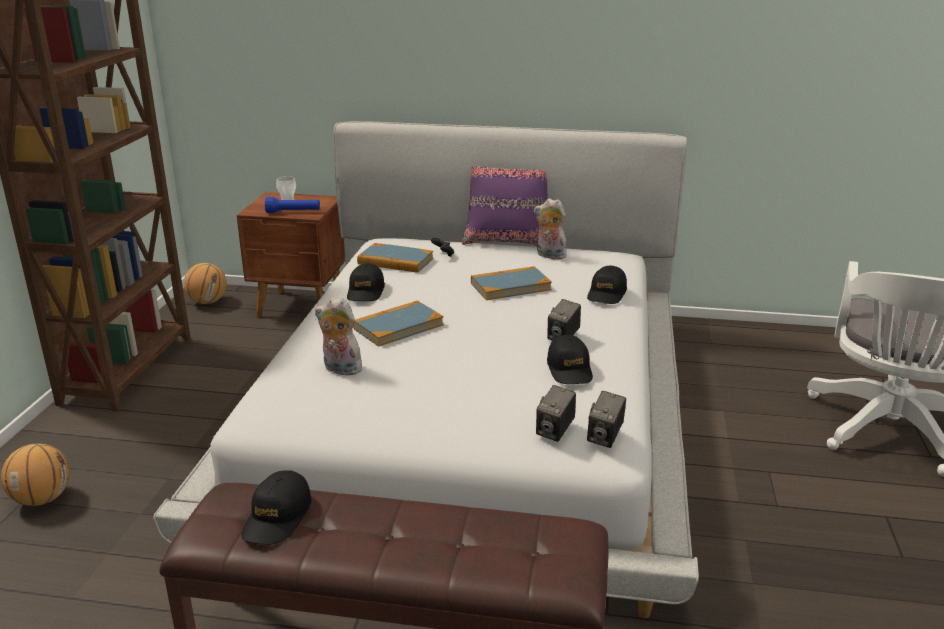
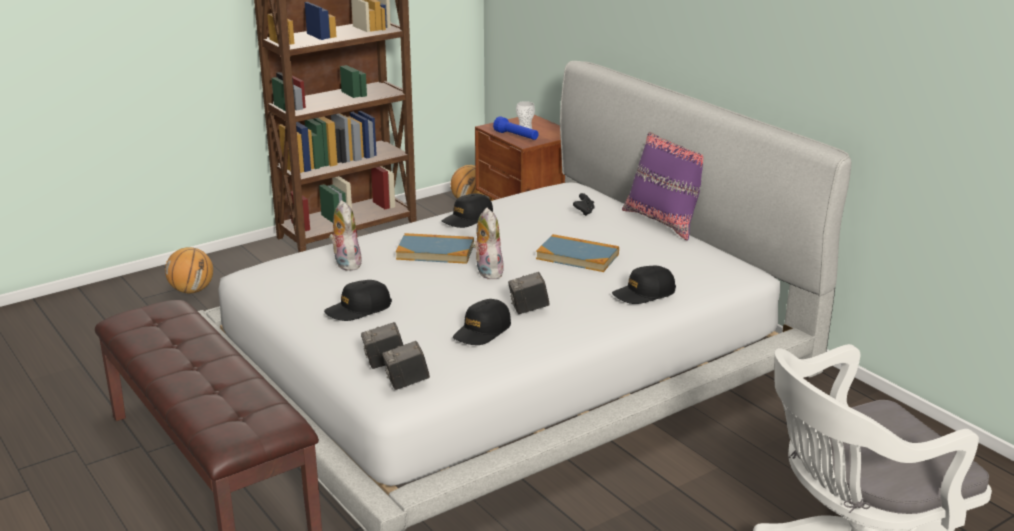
camera: 45 degrees right, 0 degrees up
(277, 517) = (165, 328): black cap -> black cap (358, 309)
(395, 261) = (536, 204): book -> none
(549, 256) = (670, 245): plush toy -> plush toy (487, 272)

